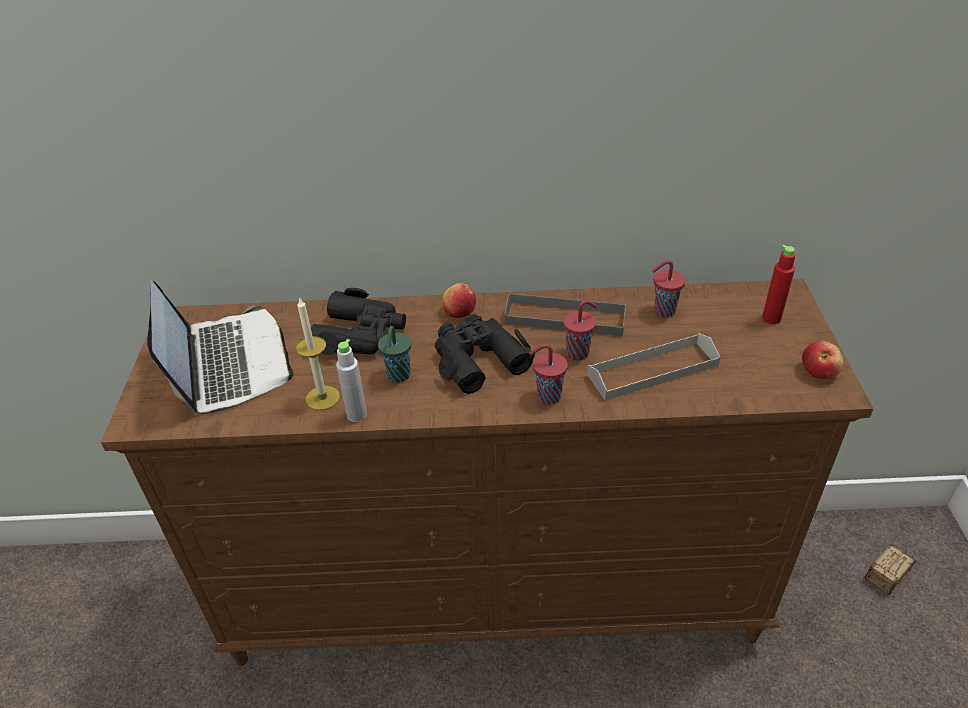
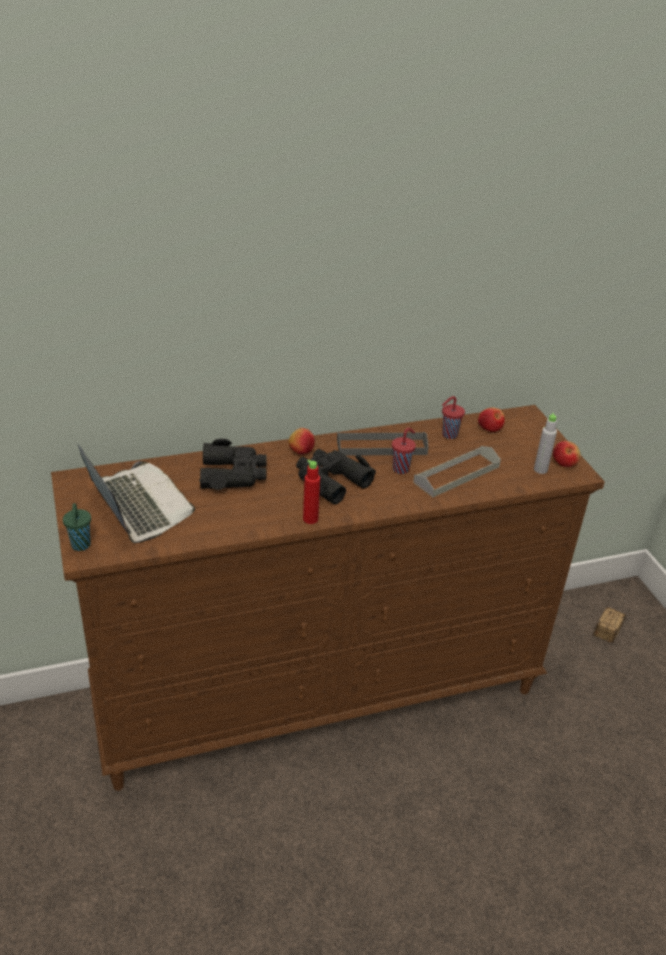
camera: 20 degrees left, 5 degrees down
(322, 398) = (226, 520): candle -> none
(357, 415) = (259, 528): grey bottle -> grey bottle (540, 469)
(398, 376) = (277, 499): green cup -> green cup (80, 546)
(547, 396) = (391, 499): red cup -> none
(725, 307) = (490, 428): none -> apple
(771, 318) = (523, 432): red bottle -> red bottle (310, 519)

